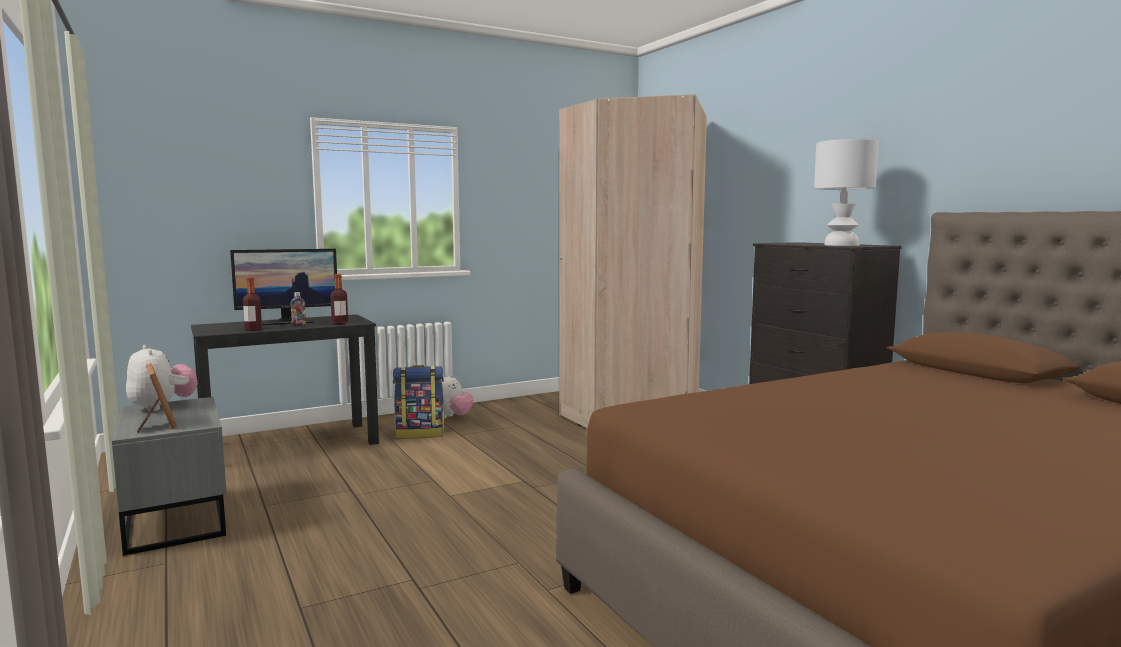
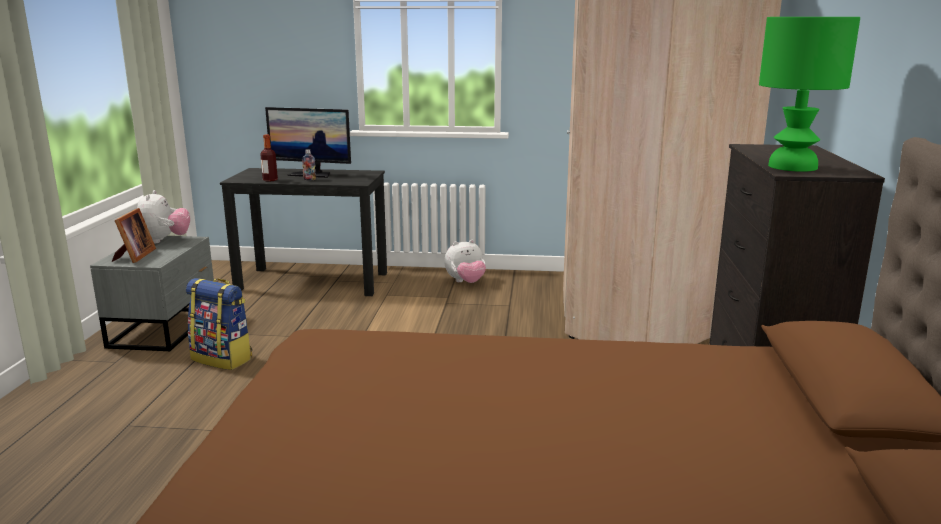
camera: 35 degrees right, 10 degrees up
(340, 323) = (343, 181): bottle -> none
(420, 433) = (416, 294): backpack -> backpack (223, 359)
(840, 245) = (791, 167): white table lamp -> green table lamp

